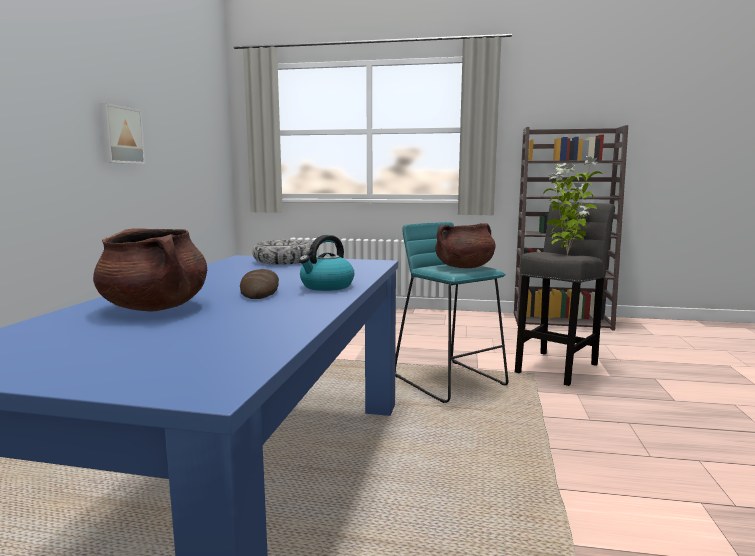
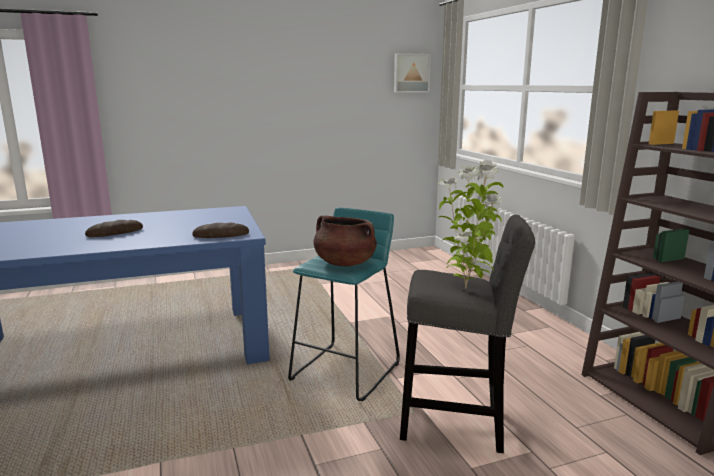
camera: 60 degrees right, 5 degrees up
(120, 135) = (276, 104): picture -> picture (411, 73)
(156, 308) = (62, 228): brown cooking pot -> none
(283, 261) = (227, 217): bowl -> none
(326, 286) = (134, 241): kettle -> none
(362, 266) = (221, 235): none -> bread

